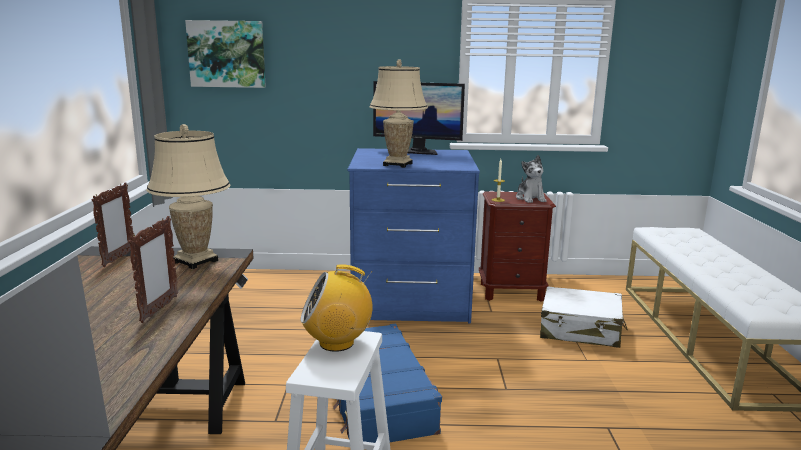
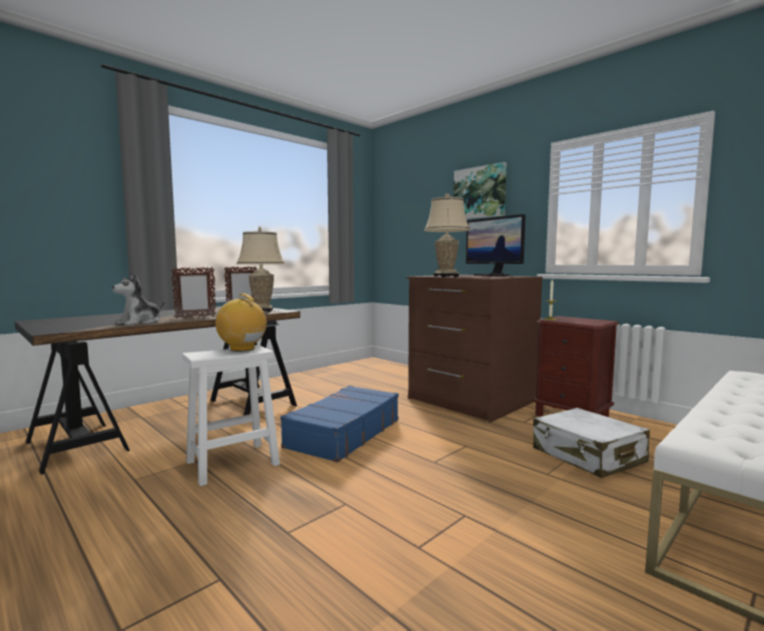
camera: 45 degrees right, 10 degrees down
(227, 54) = (399, 214): picture -> picture (479, 192)
(410, 301) = (470, 400): blue dresser -> brown dresser
(530, 198) = (586, 321): plush toy -> plush toy (140, 322)

